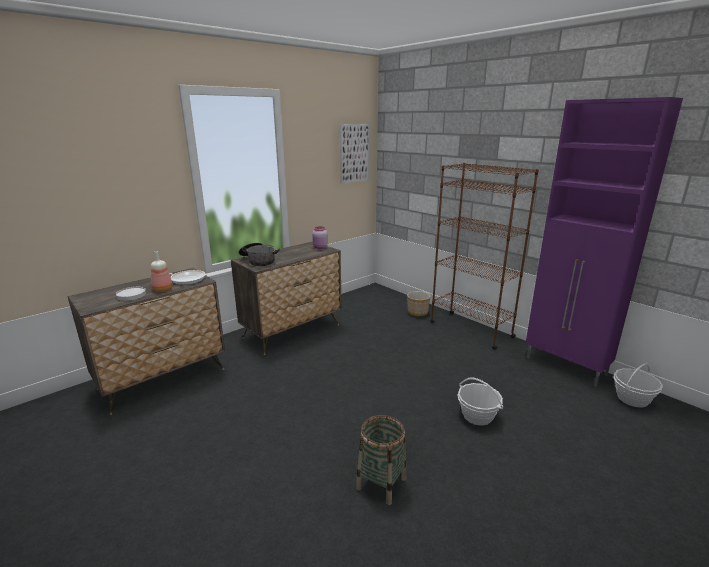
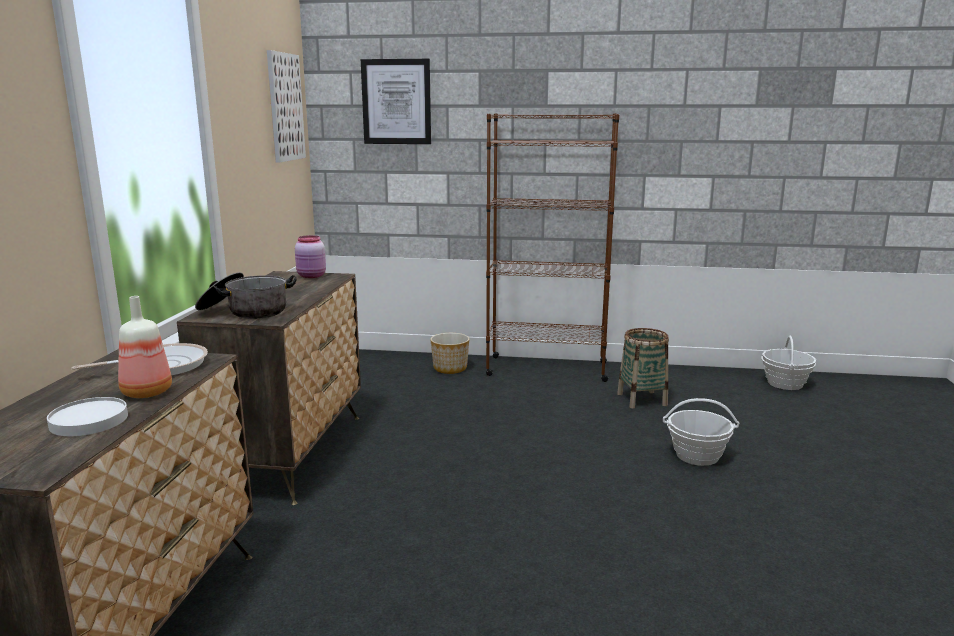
camera: 40 degrees left, 5 degrees down
(381, 483) = (724, 575): basket -> basket (641, 399)
(416, 151) = (396, 102): none -> picture
(566, 366) = (694, 374): purple cabinet -> none

